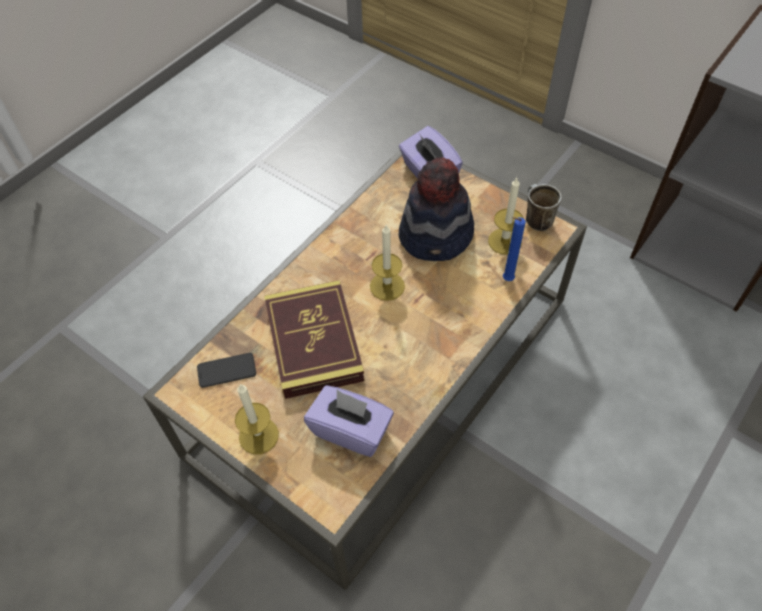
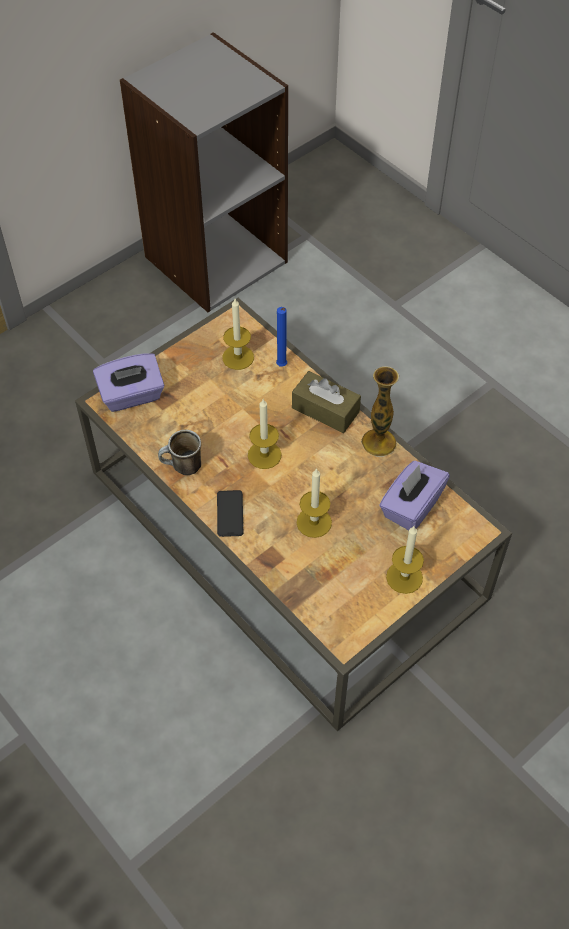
camera: 80 degrees left, 0 degrees up
(226, 370) = (329, 598): phone -> phone (230, 513)
(314, 342) = (314, 522): book -> candle
(430, 385) = (379, 442): none -> vase
(437, 236) = (215, 405): hat -> none
(460, 328) = (325, 410): none -> brown tissue box
(535, 219) = (219, 330): mug -> mug (182, 468)

